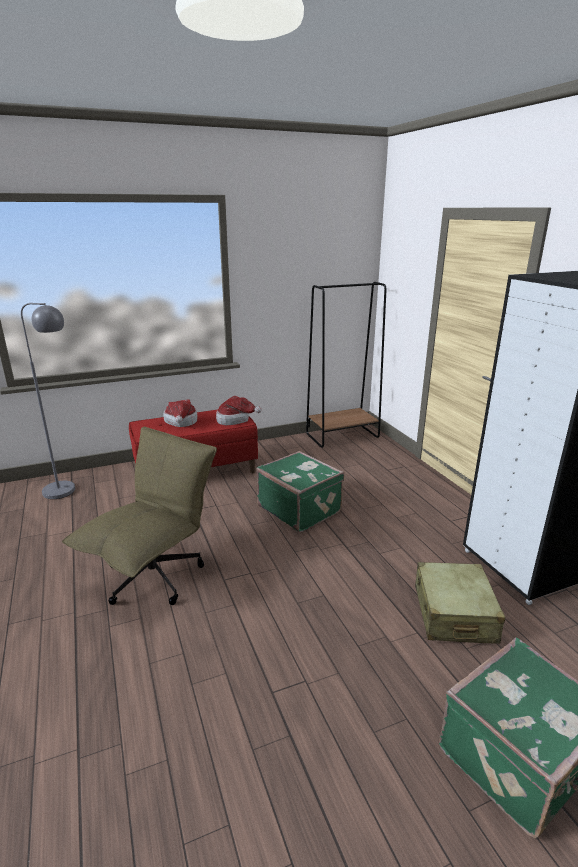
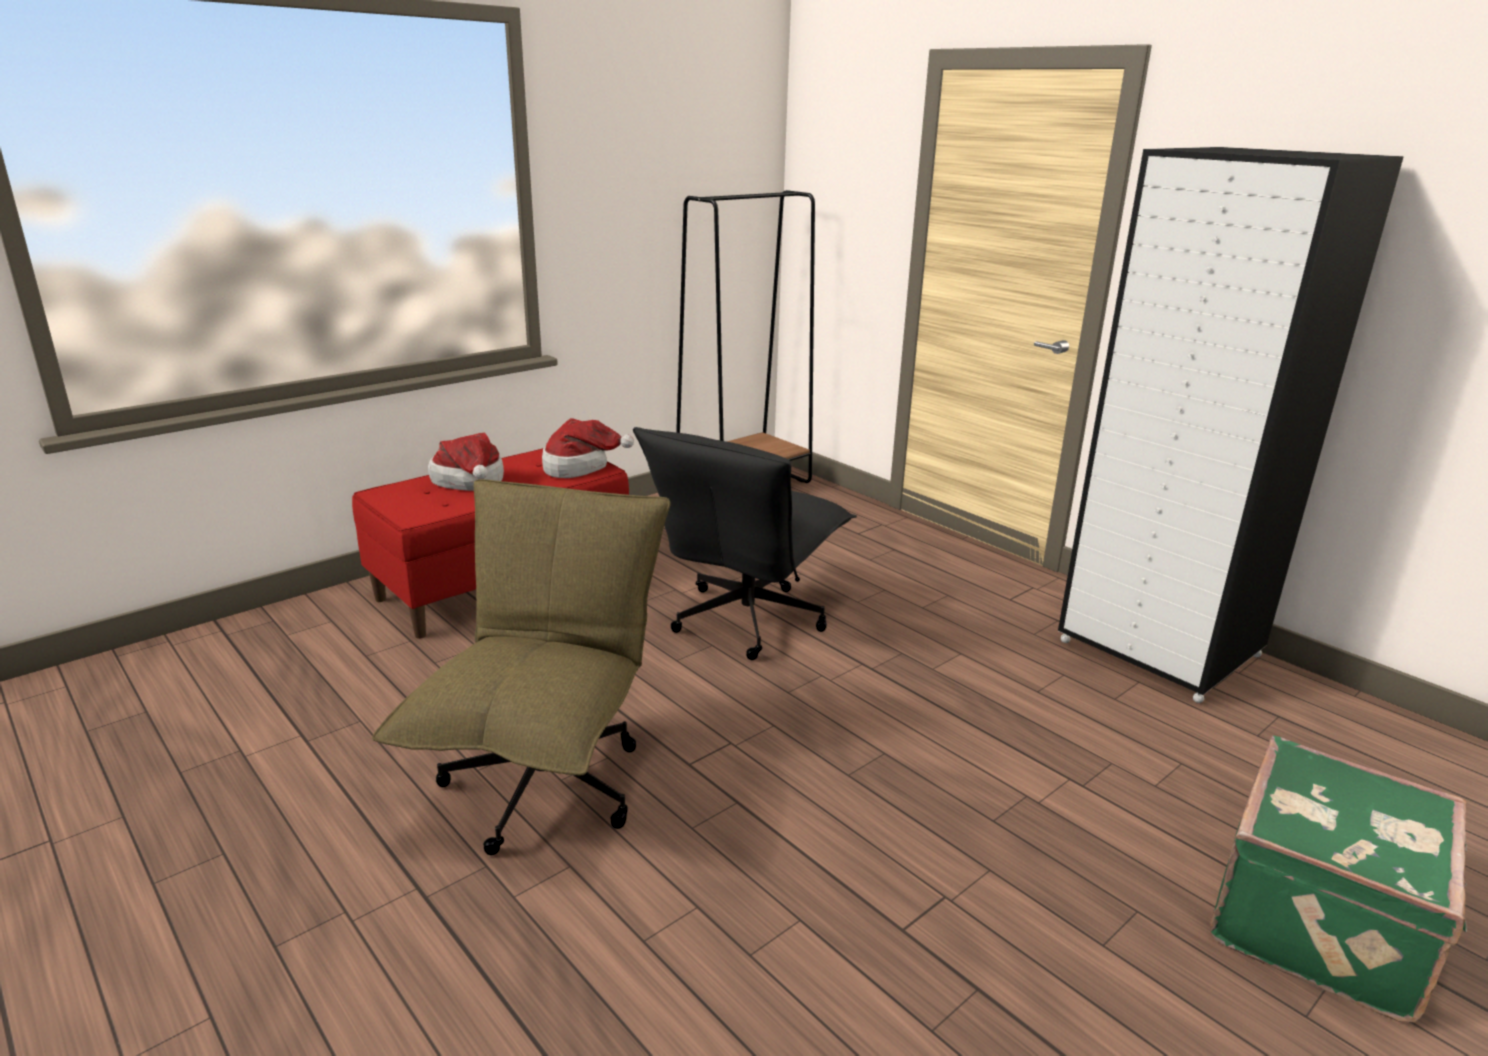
camera: 20 degrees left, 0 degrees up
(68, 492) = (236, 662): grey floor lamp -> none
(300, 508) = (749, 619): green suitcase -> black office chair
(453, 614) = (1104, 739): beige suitcase -> none

